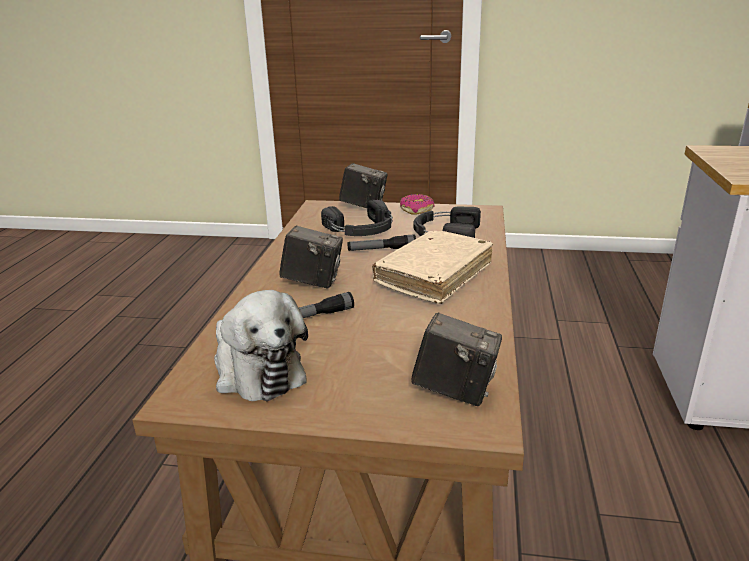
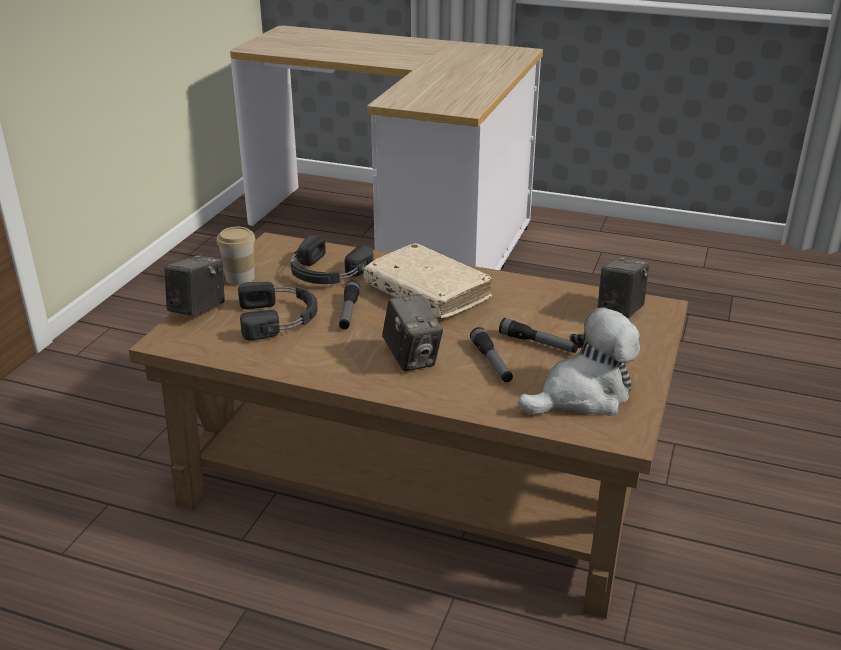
camera: 80 degrees left, 5 degrees up
(313, 282) = (412, 358): camera -> camera turned 135 degrees clockwise
(356, 339) = (538, 343): none -> flashlight
(417, 210) = (240, 278): donut -> cup

